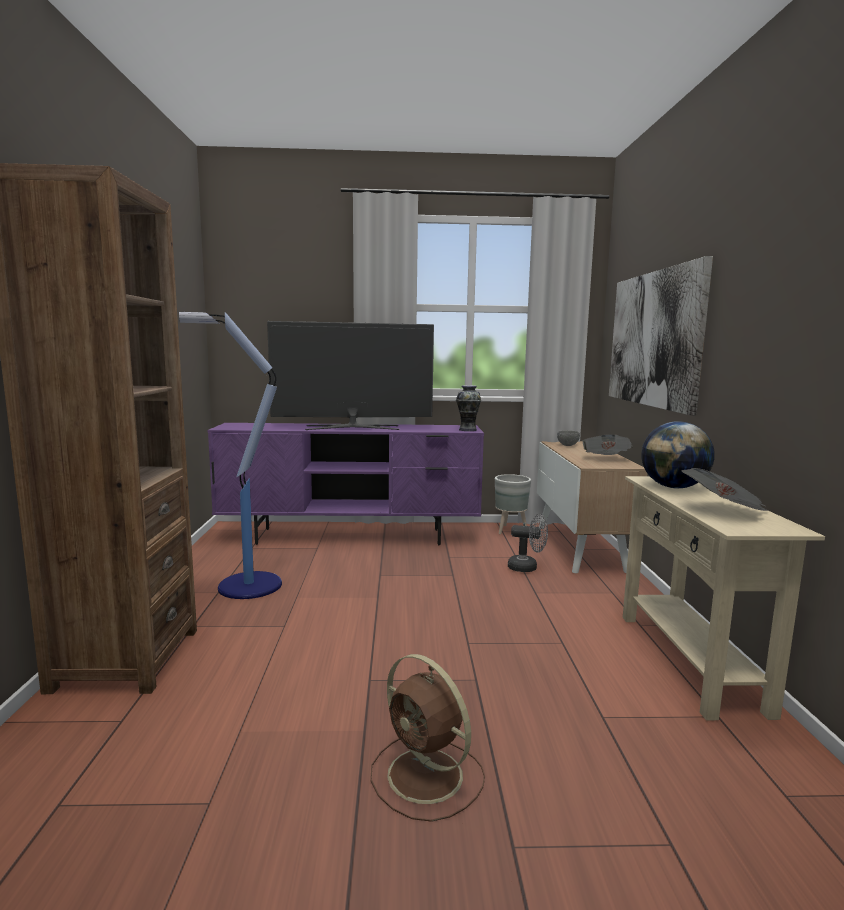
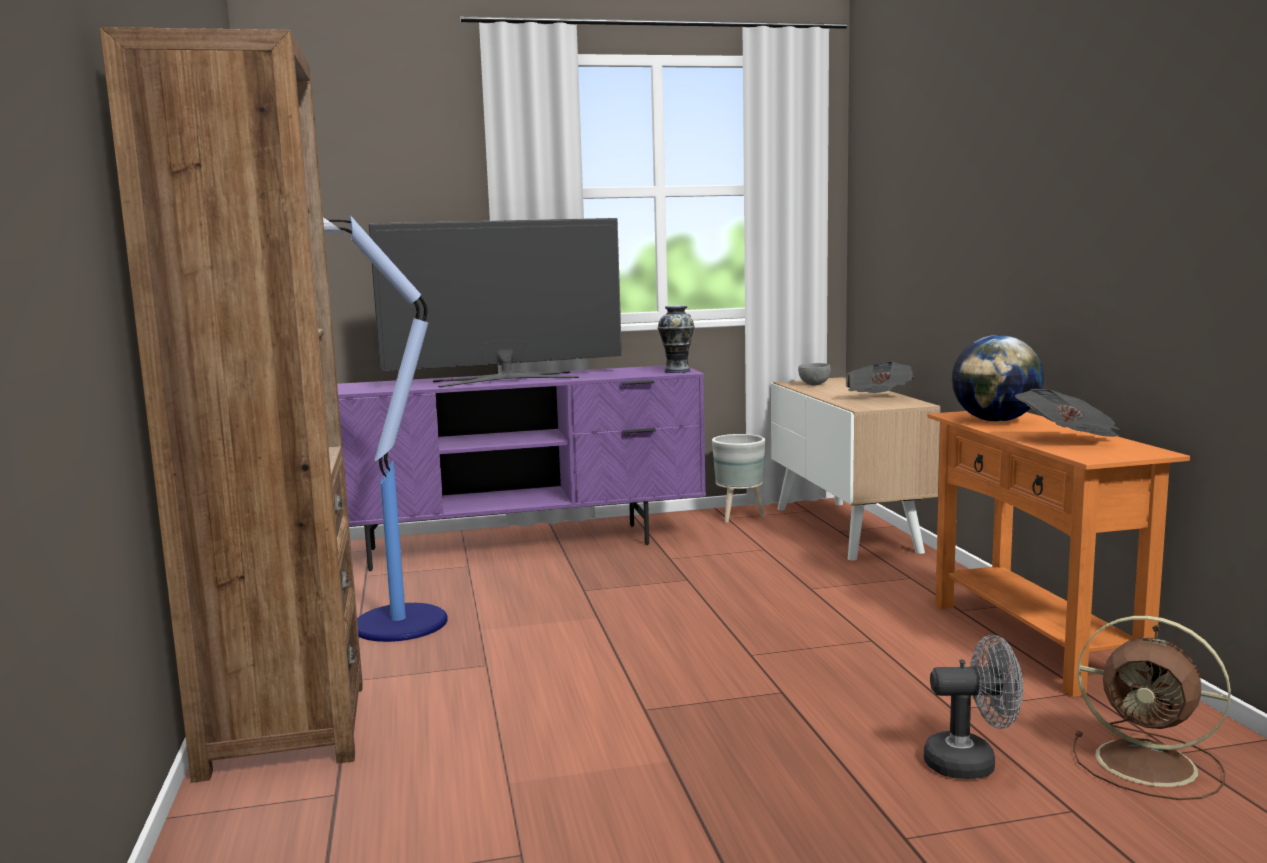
camera: 10 degrees left, 0 degrees up
(427, 777) = (775, 793): brown fan -> brown fan (1150, 764)
(527, 567) = (786, 560): grey fan -> grey fan (971, 763)
(653, 339) = (934, 227): picture -> none
(689, 660) = (1033, 641): beige console table -> orange console table

